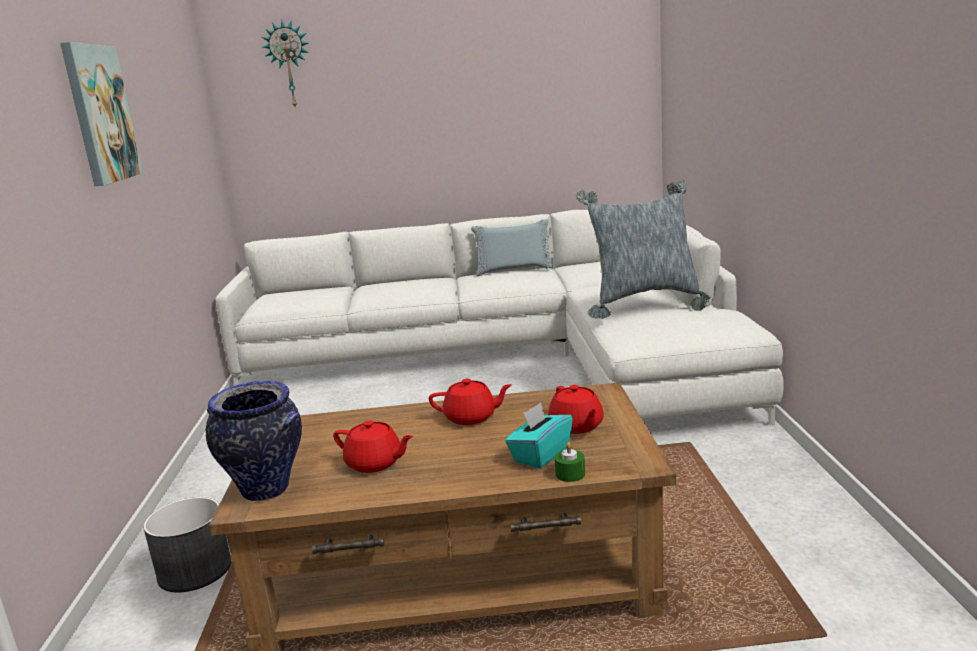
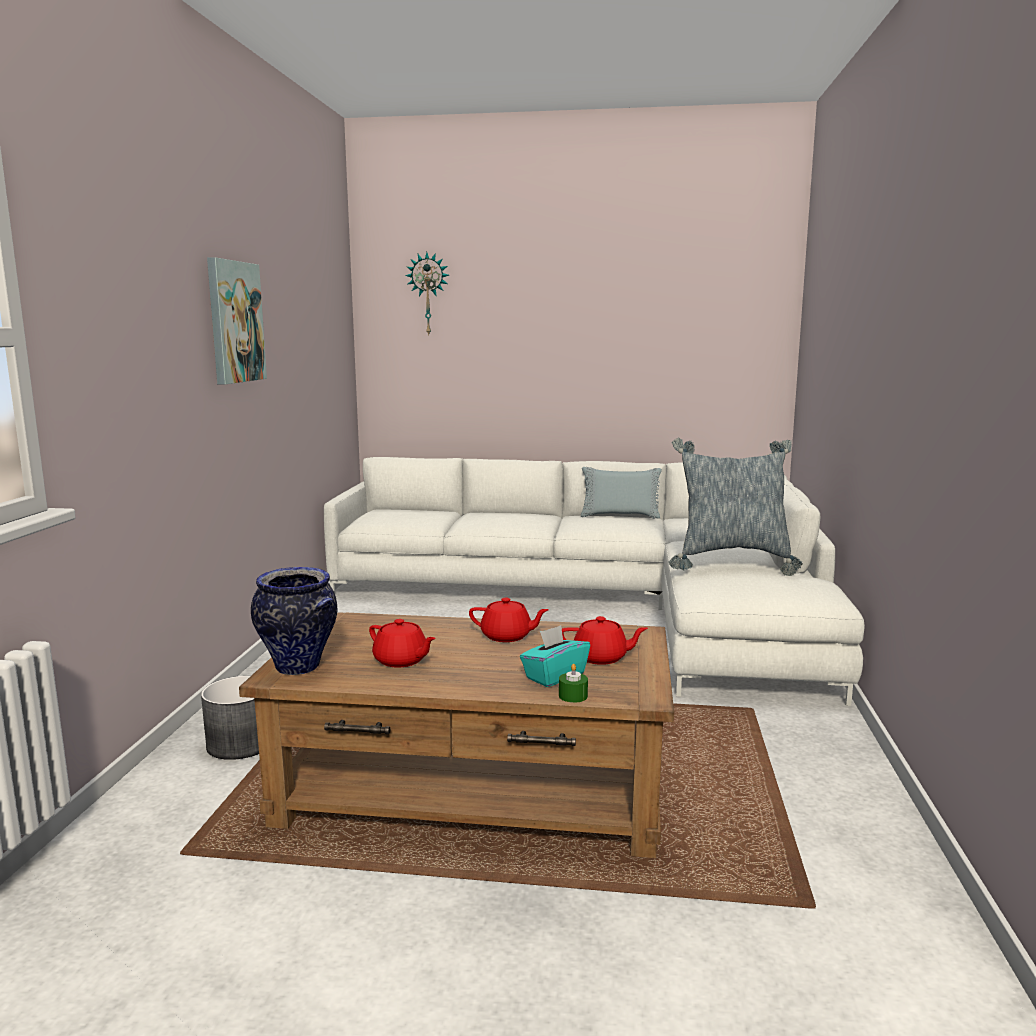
camera: 10 degrees right, 5 degrees down
(576, 426) = (601, 658): red teapot -> red teapot turned 75 degrees counterclockwise

